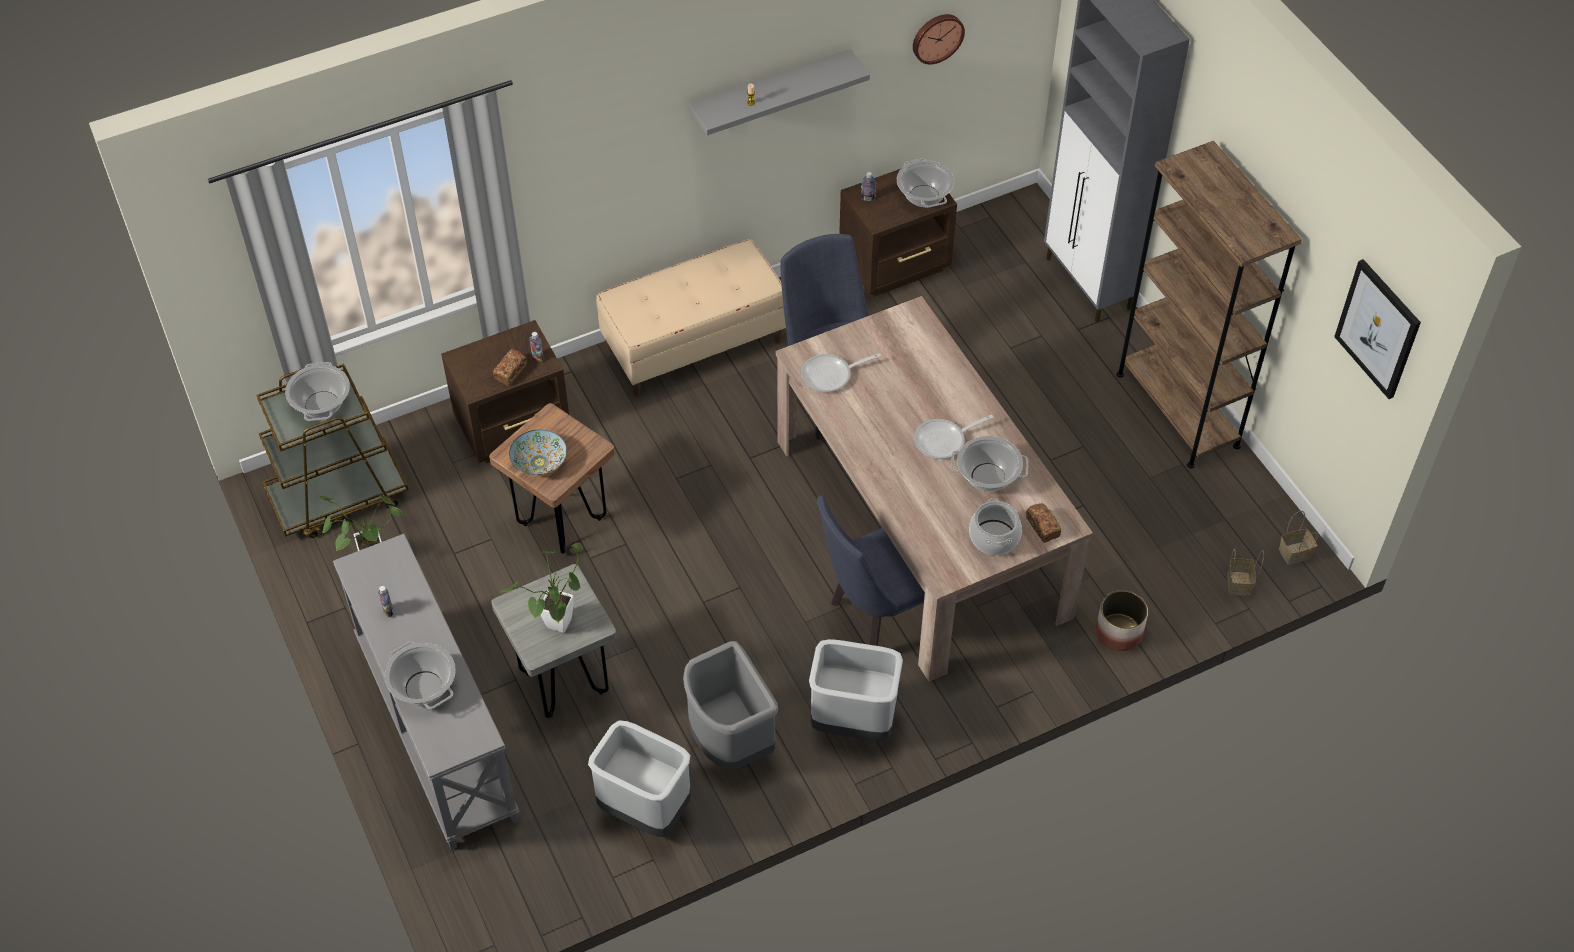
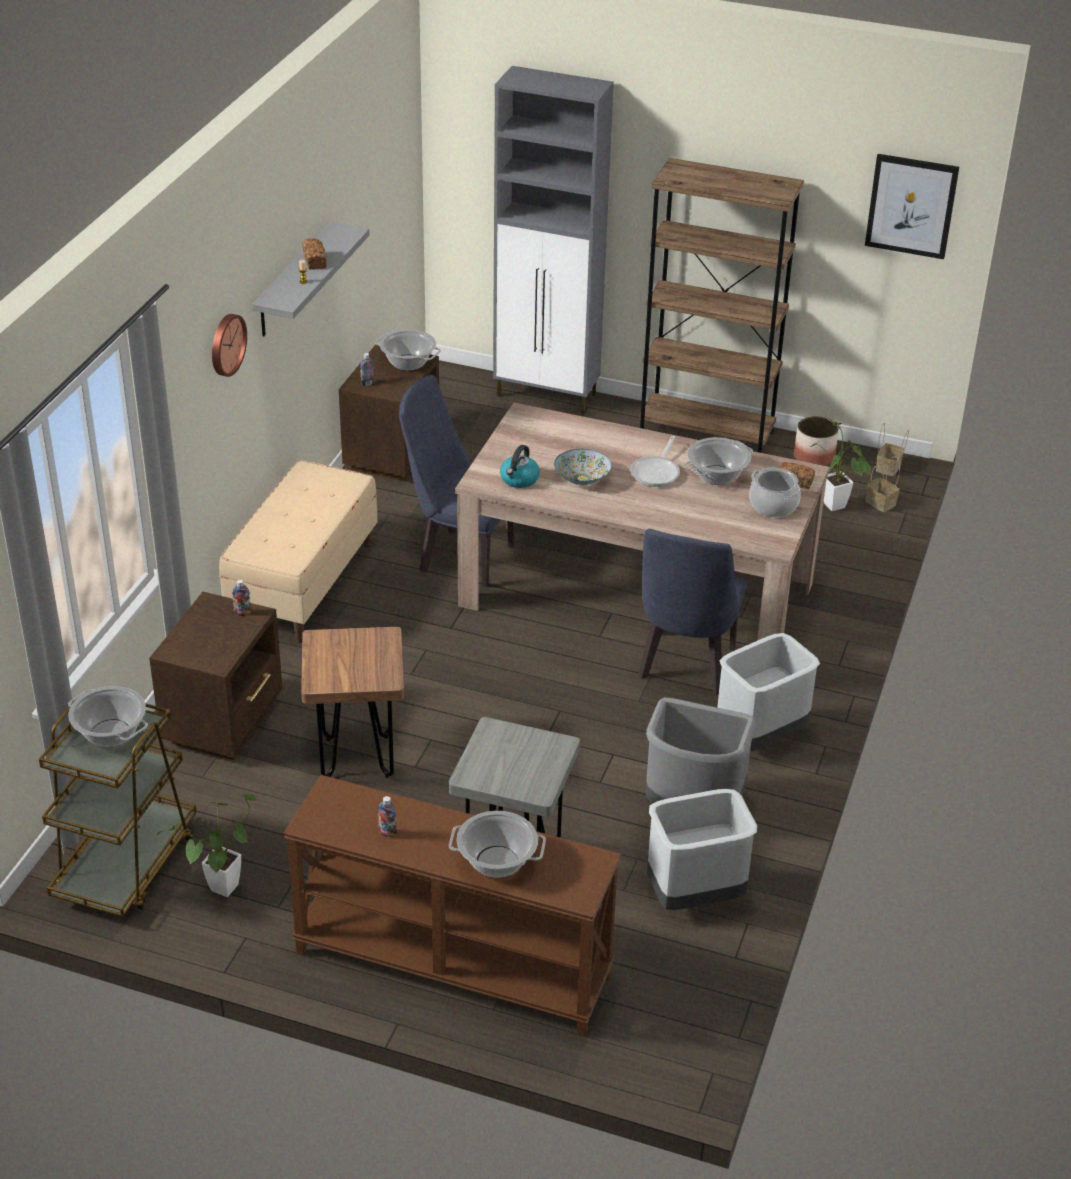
camera: 45 degrees left, 15 degrees down
(435, 729) = (451, 966): grey console table -> brown console table
(511, 372) = (233, 635): bread -> bread (315, 261)
(539, 462) = (353, 672): bowl -> bowl (582, 479)
(556, 628) = (530, 766): potted plant -> potted plant (836, 508)
(831, 375) = (519, 479): frying pan -> kettle
(937, 37) = (370, 201): wall clock -> wall clock (226, 344)
(1119, 632) = (850, 574): planter -> planter (814, 457)

